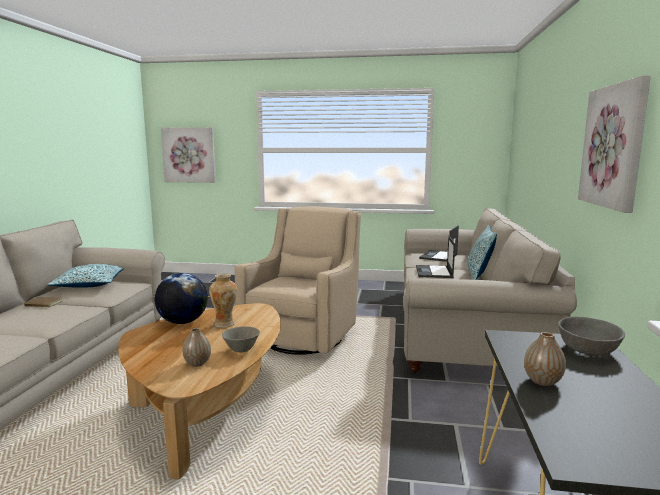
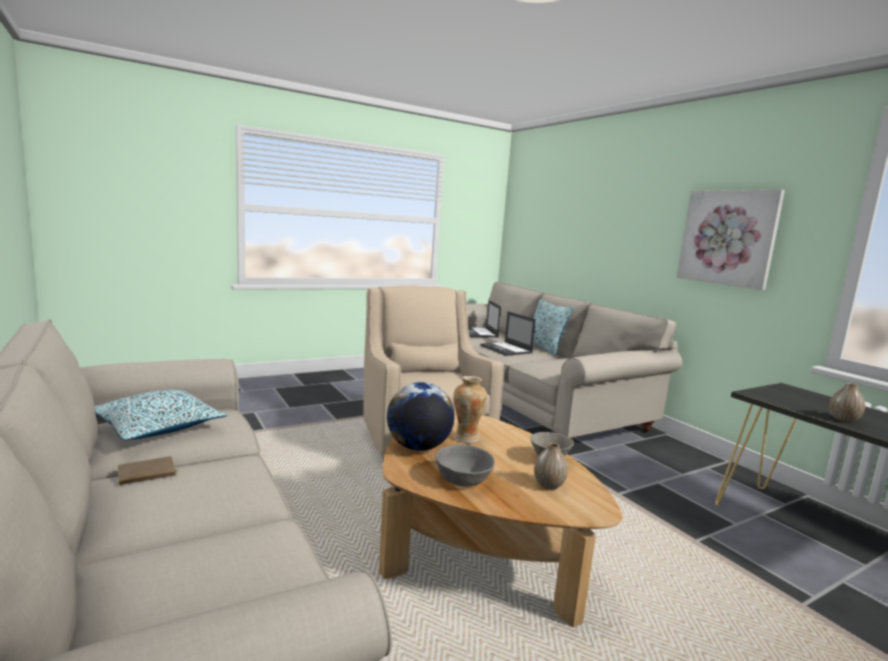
camera: 40 degrees left, 0 degrees up
(189, 155) = (119, 206): picture -> none
(588, 350) = (802, 393): grey bowl -> grey bowl (463, 480)

